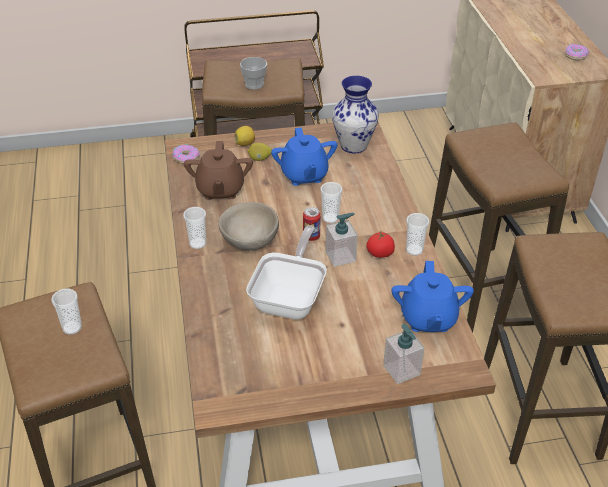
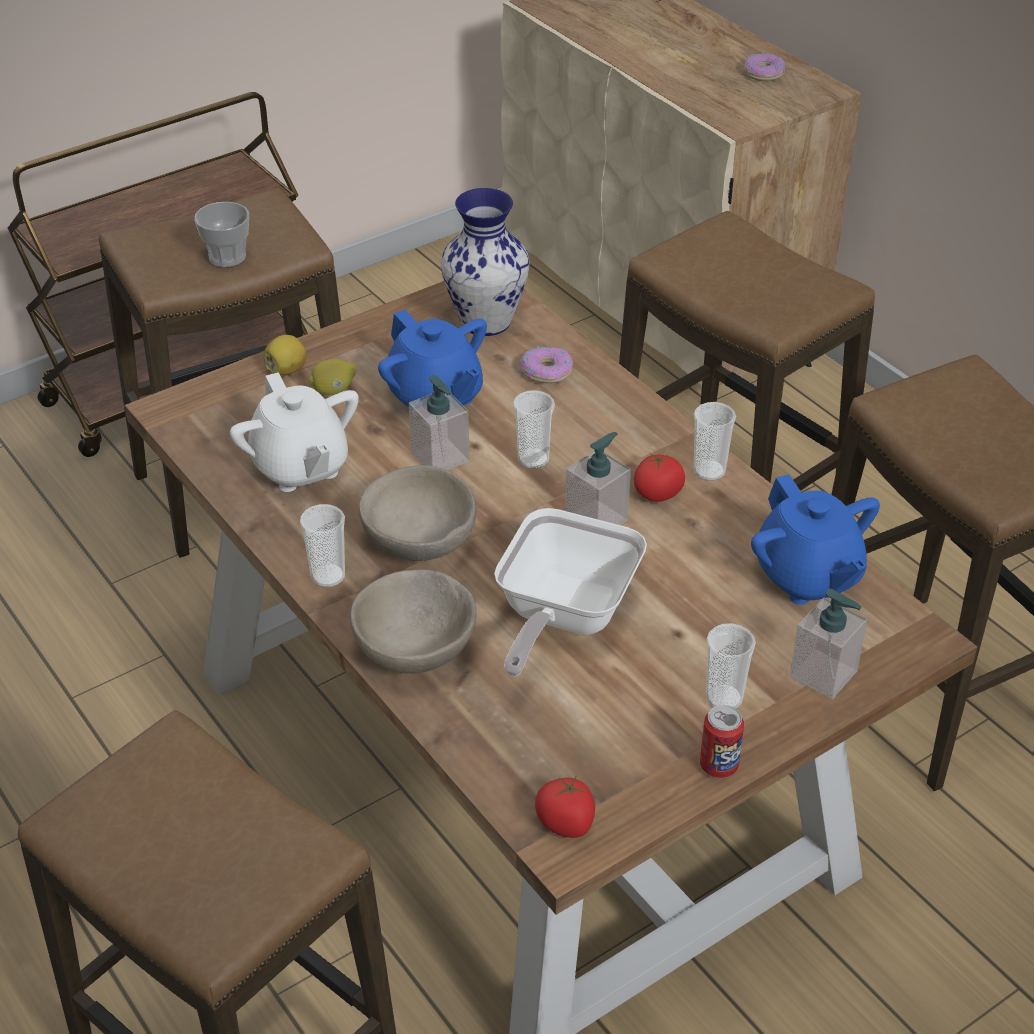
camera: 25 degrees left, 0 degrees up
(72, 328) = (201, 805): cup -> cup (724, 698)
(186, 157) = (191, 426): donut -> donut (546, 371)
(212, 291) = (415, 651): none -> beige bowl
(220, 190) = (300, 467): brown teapot -> white teapot
(224, 396) = (566, 823): none -> tomato
(287, 204) = (440, 457): none -> soap dispenser
(291, 298) = (562, 617): frying pan -> frying pan turned 150 degrees counterclockwise
(311, 236) = (522, 501): can -> can (718, 766)

